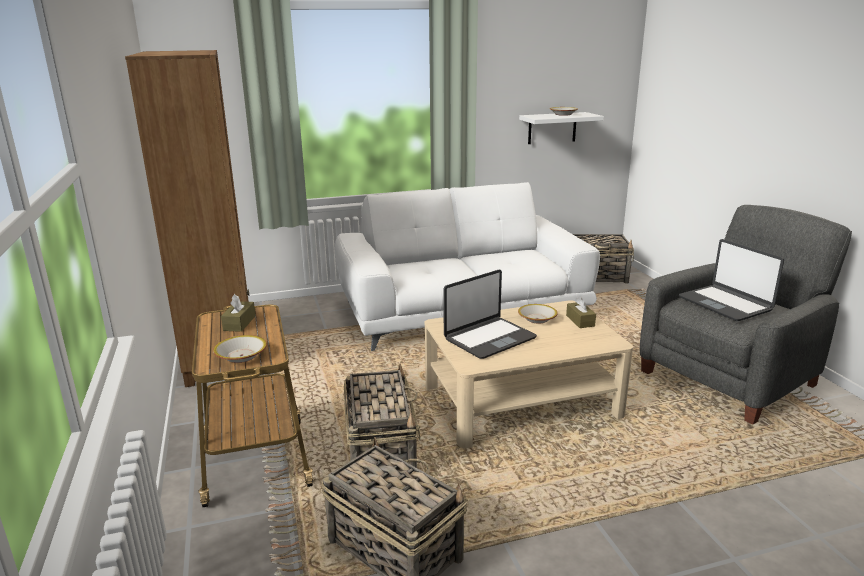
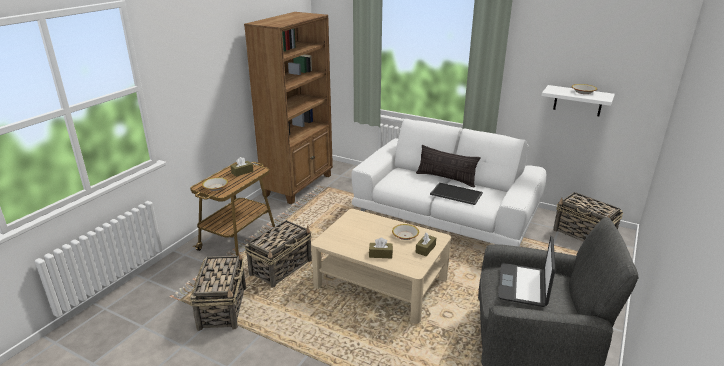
camera: 45 degrees right, 5 degrees up
(459, 257) = (446, 178): none -> pillow
(489, 338) = (358, 233): laptop -> none
(499, 265) = (455, 194): none -> tray
(554, 346) = (380, 254): none -> brown tissue box

